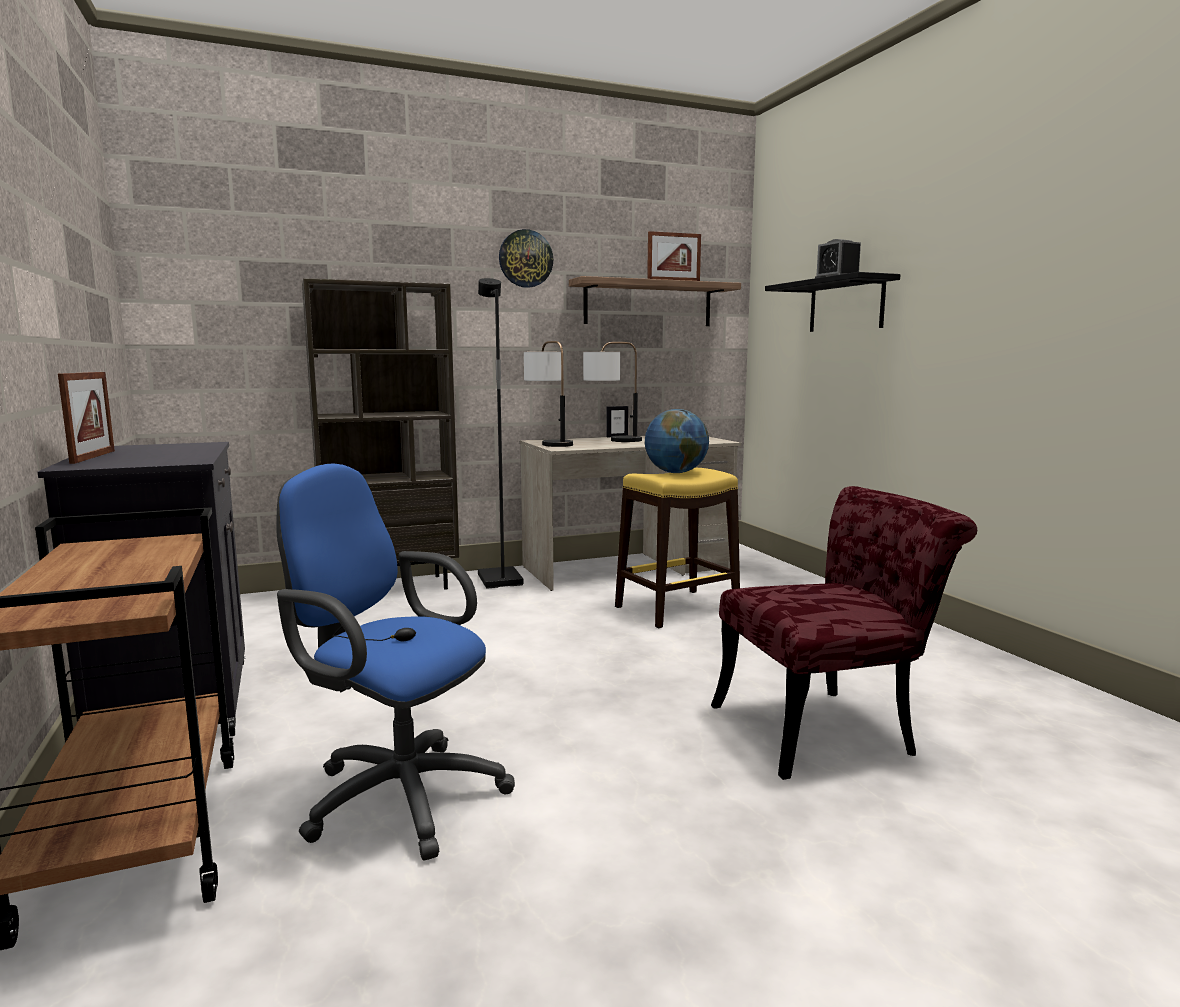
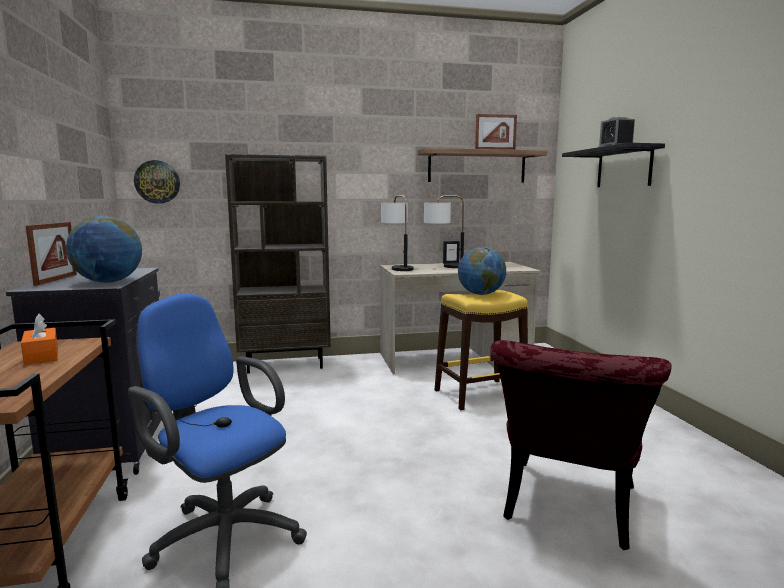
camera: 10 degrees right, 0 degrees up
(127, 557) = (41, 356): none -> orange tissue box
(182, 457) = (108, 282): none -> globe
(498, 580) = (359, 363): black floor lamp -> none
(525, 258) = (386, 136): wall clock -> wall clock (157, 182)
(829, 728) = (567, 511): red chair -> red chair turned 120 degrees clockwise

